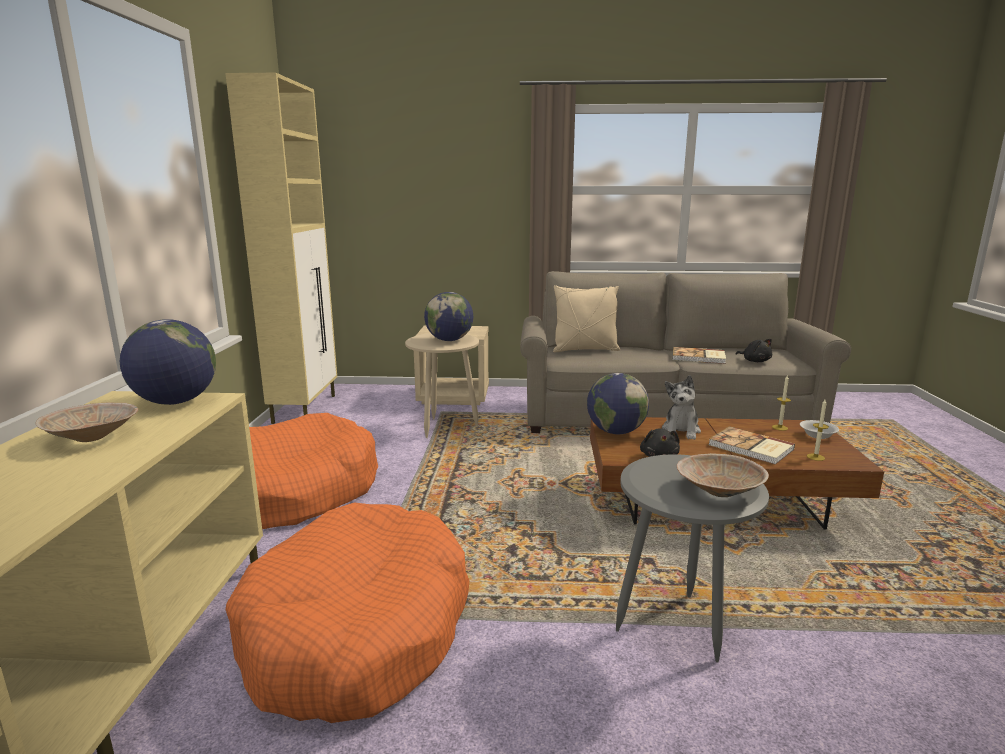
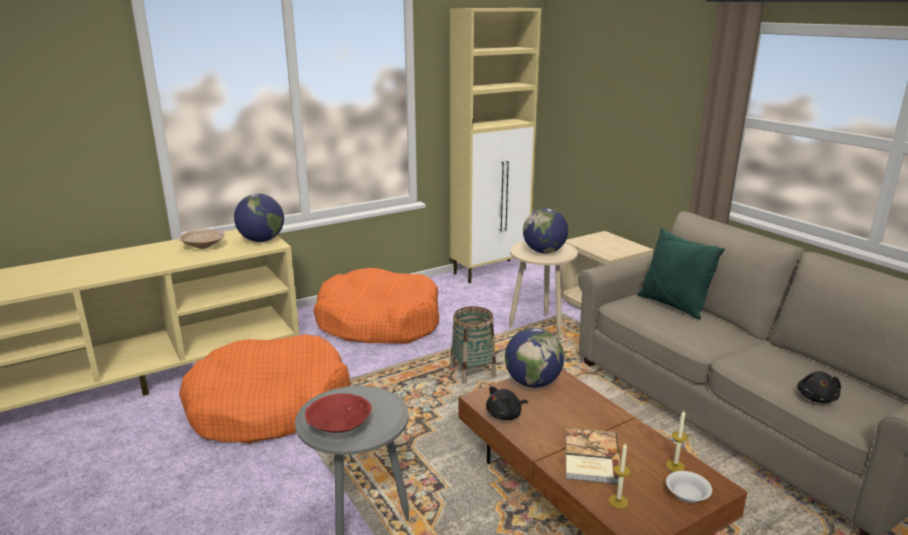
camera: 55 degrees right, 5 degrees up
(475, 480) = (472, 372): none -> basket
(585, 350) = (672, 305): beige pillow -> green pillow
(681, 431) = (580, 412): plush toy -> none
(699, 357) = (759, 363): book -> none
(717, 491) = (339, 426): beige bowl -> red bowl

